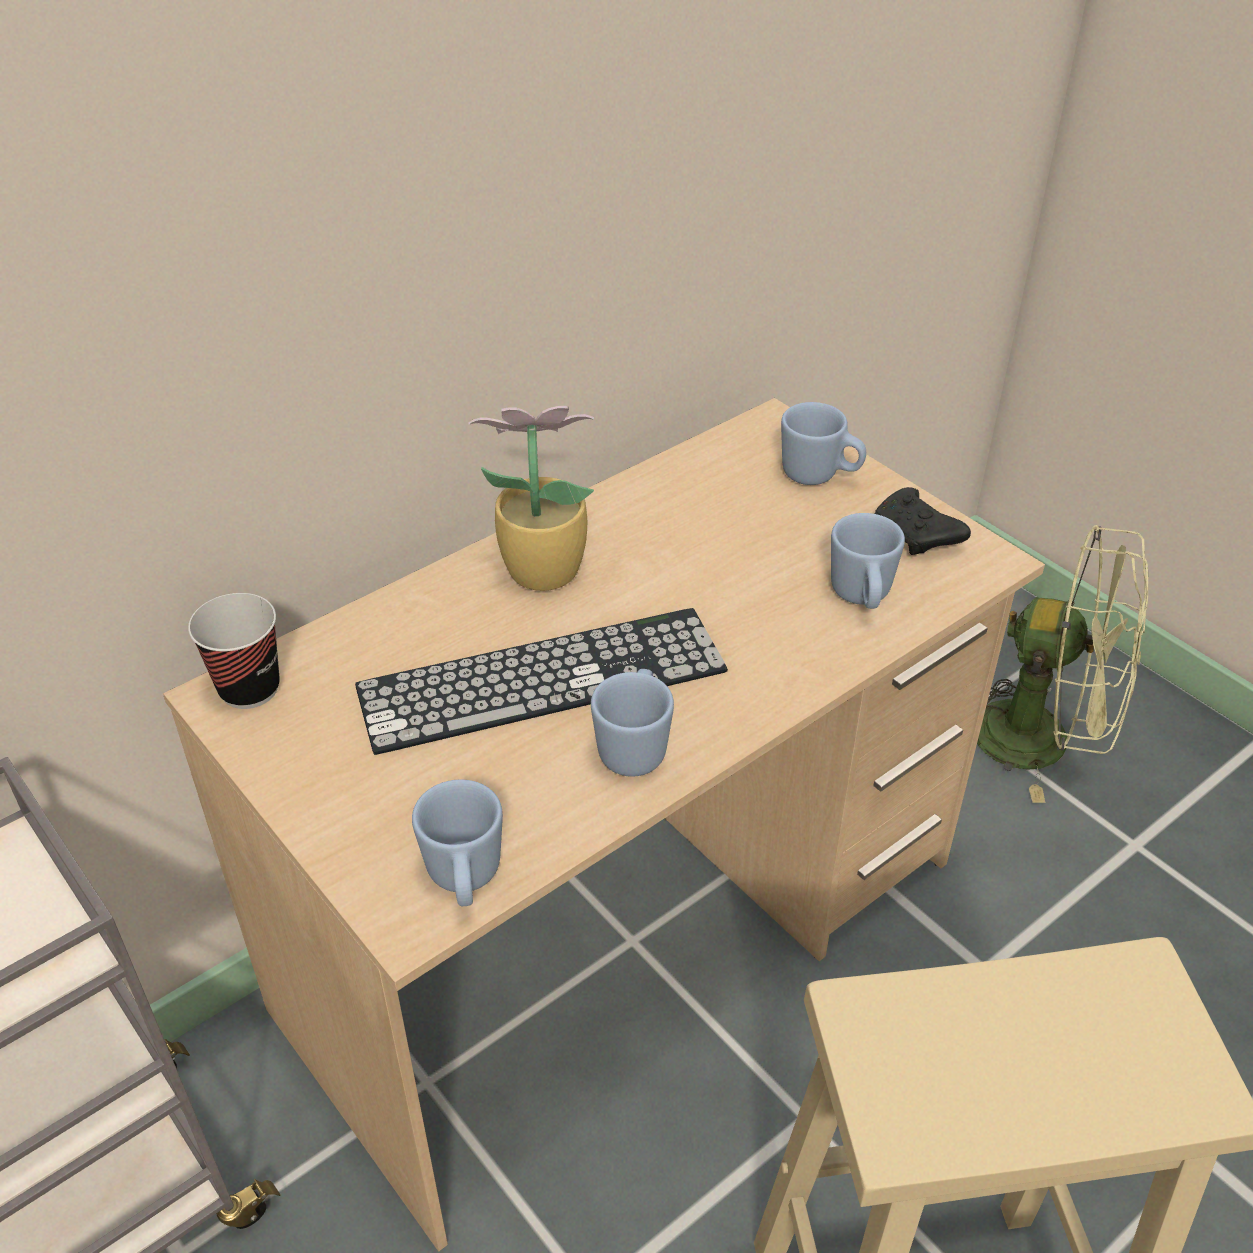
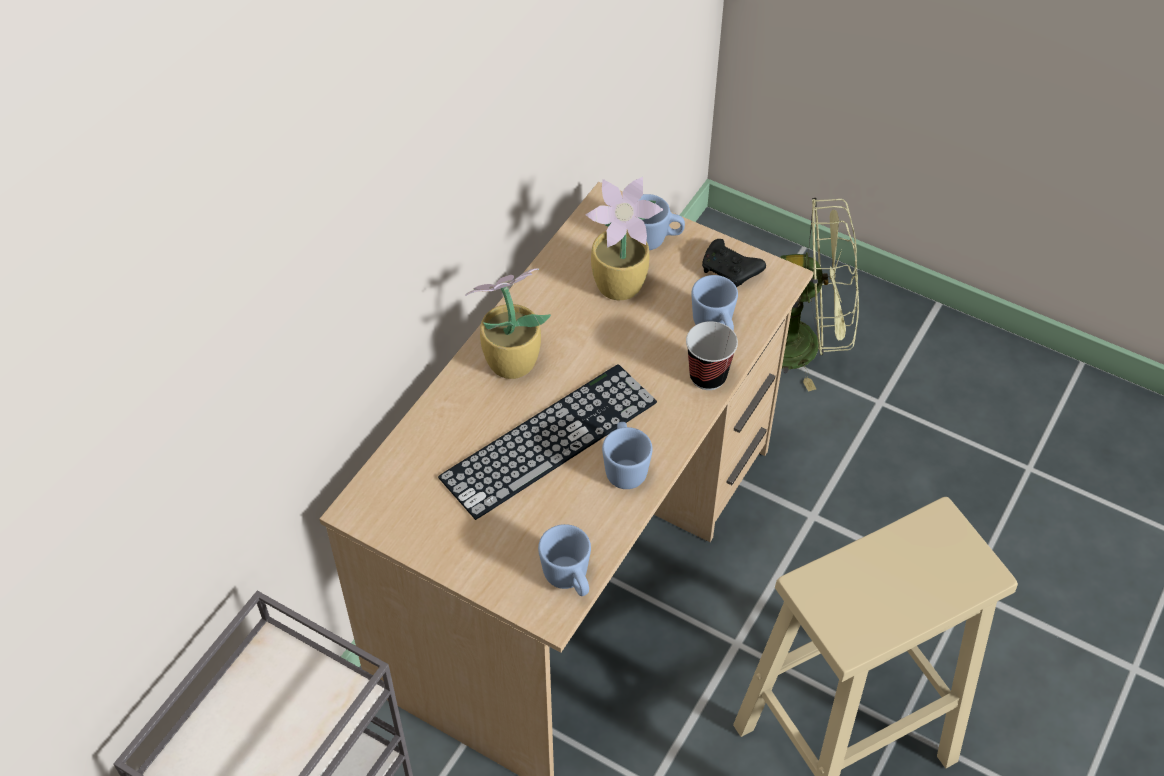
camera: 20 degrees left, 10 degrees up
(249, 689) = (373, 499): cup -> cup (708, 376)
(747, 518) = (622, 286): none -> potted plant

